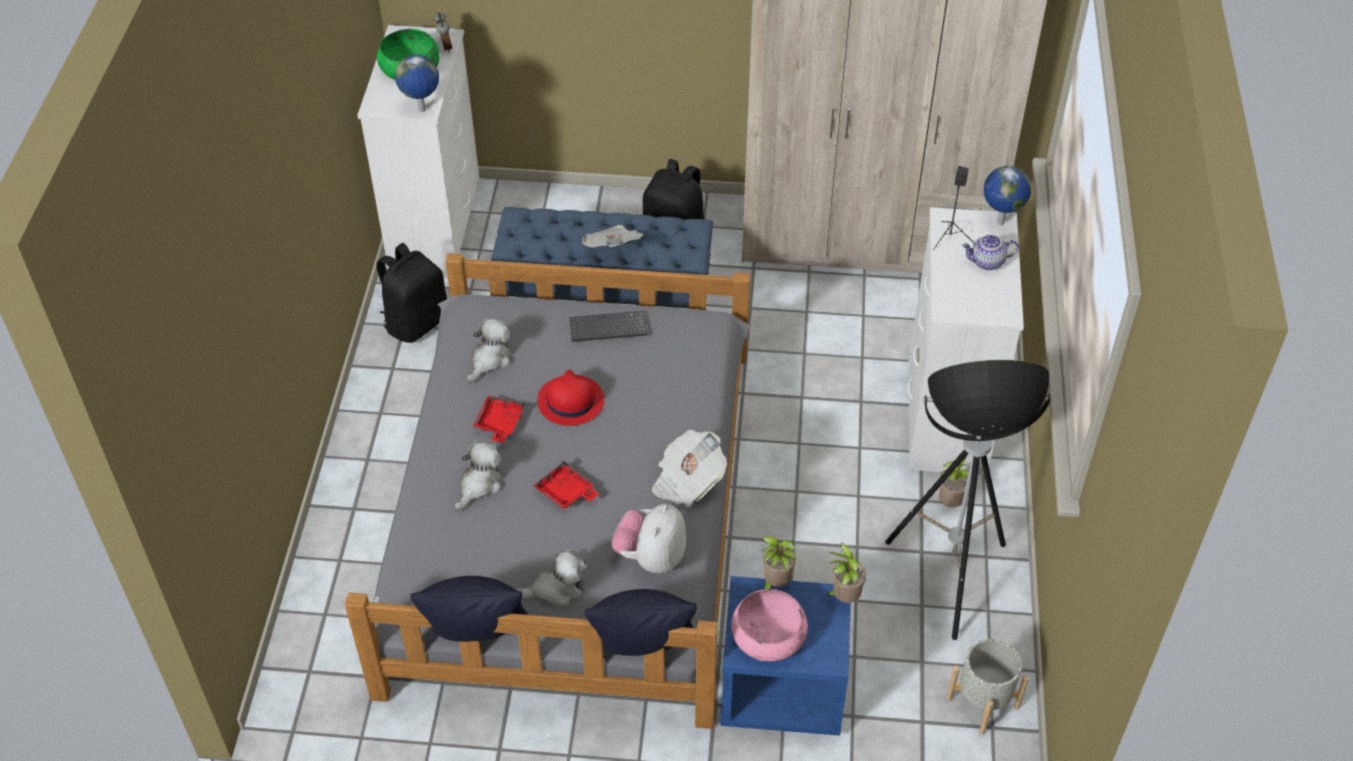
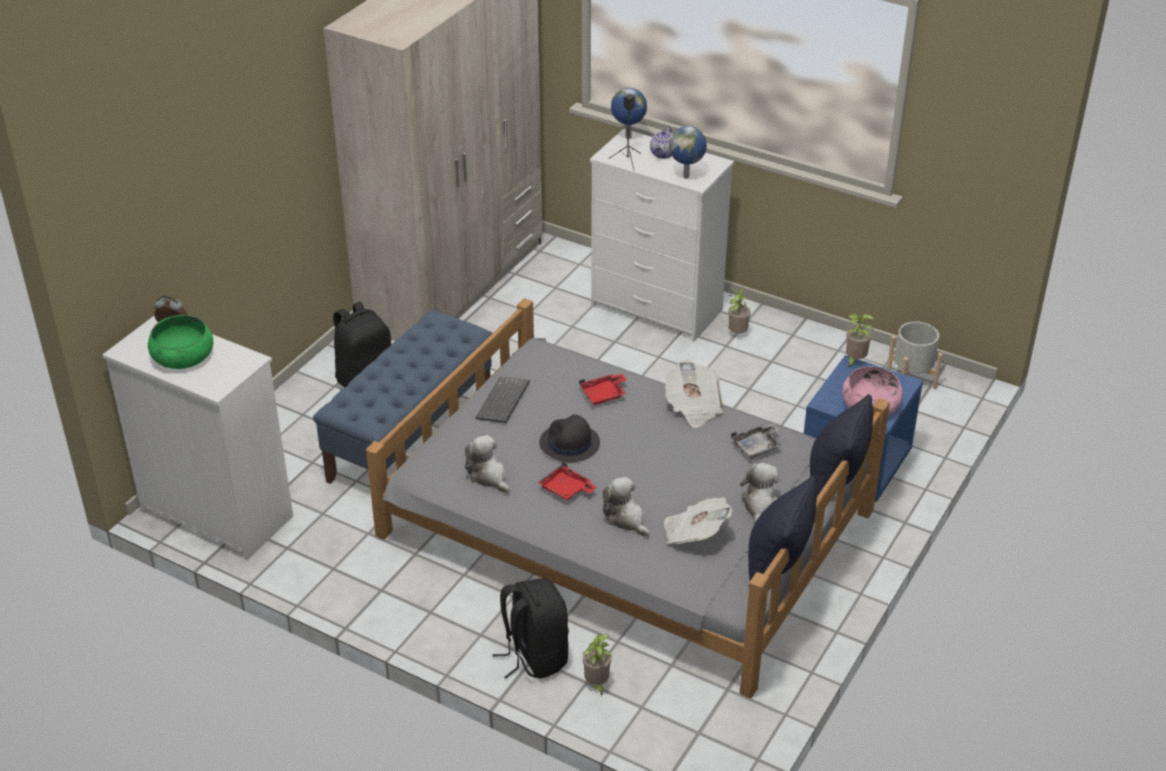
camera: 65 degrees left, 10 degrees down
(416, 322) = (335, 559): black backpack -> black backpack (534, 656)
(422, 110) = (249, 362): globe -> globe (687, 176)
(566, 493) = (666, 473): red tray -> red tray (604, 395)
(570, 401) = (569, 444): red hat -> black hat
(612, 249) = (425, 366): newspaper -> newspaper (694, 534)
(651, 557) = (757, 447): plush toy -> grey tray
(775, 583) = (825, 387): potted plant -> potted plant (596, 684)
(947, 578) = (801, 358): floor lamp -> none

